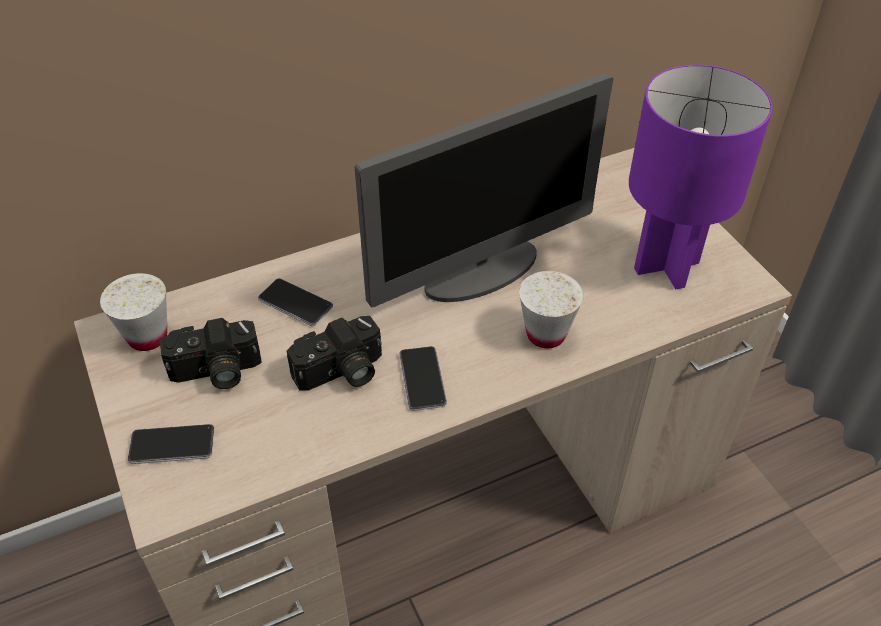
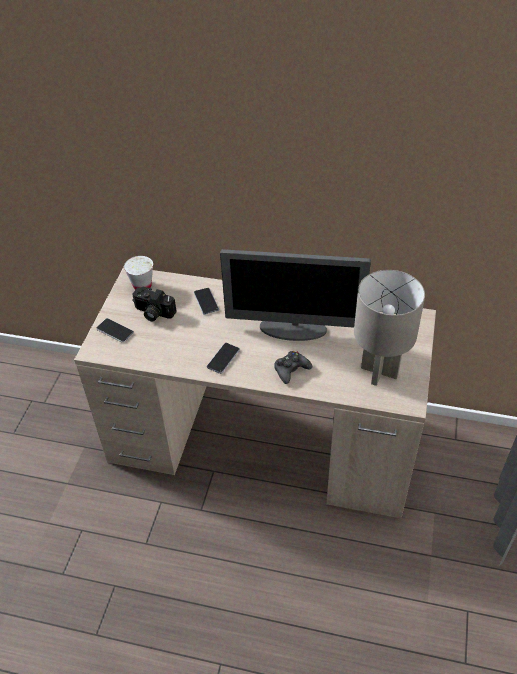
camera: 40 degrees right, 0 degrees up
(341, 373) = (196, 338): camera -> none
(546, 334) = (291, 370): white cup -> black game controller
(667, 265) = (380, 371): purple table lamp -> grey table lamp

